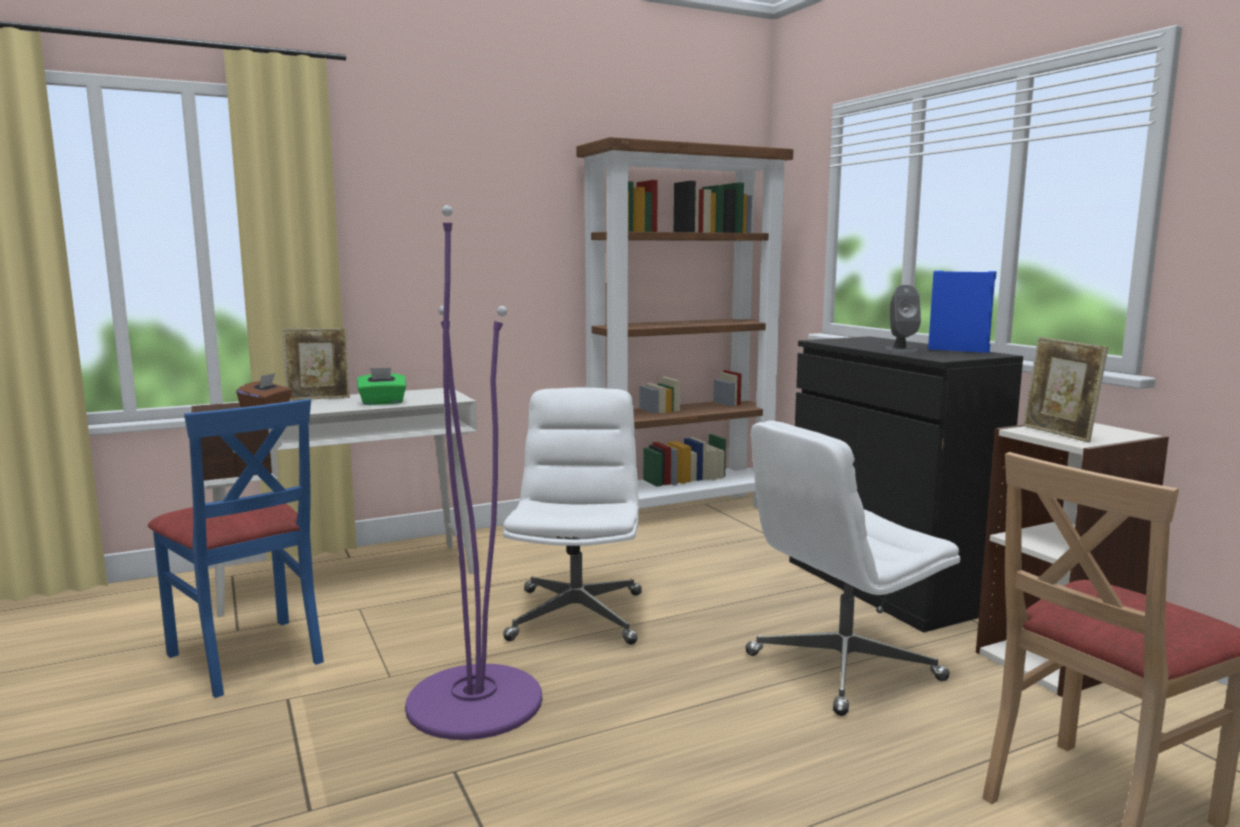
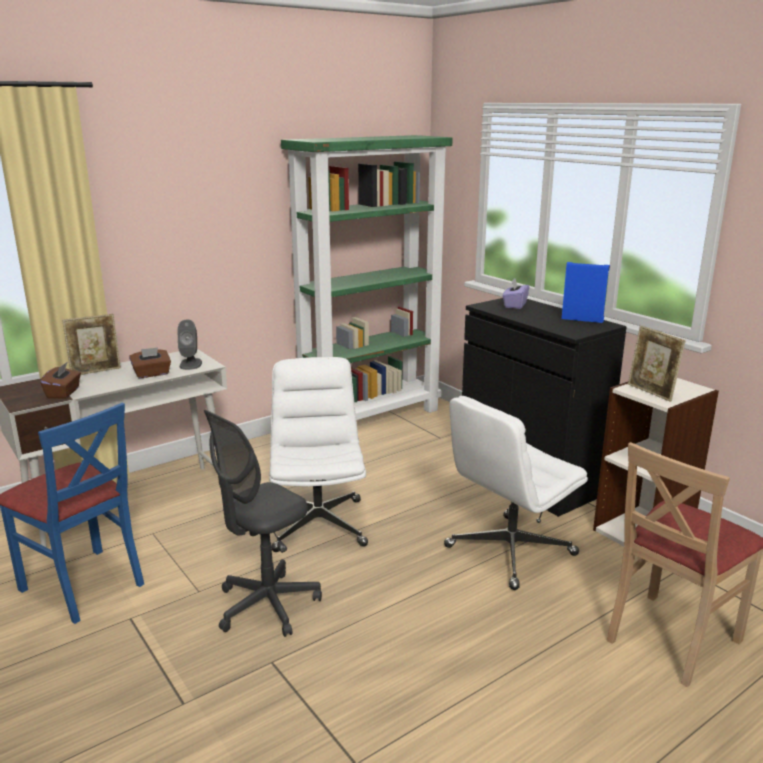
camera: 10 degrees left, 10 degrees up
(382, 402) = (152, 374): green tissue box -> brown tissue box
(474, 701) = (267, 605): purple floor lamp -> grey office chair
(681, 511) = (371, 418): brown bookcase -> green bookcase
(866, 341) = (514, 305): none -> purple tissue box
(901, 351) = (543, 322): grey speaker -> grey speaker (190, 364)

